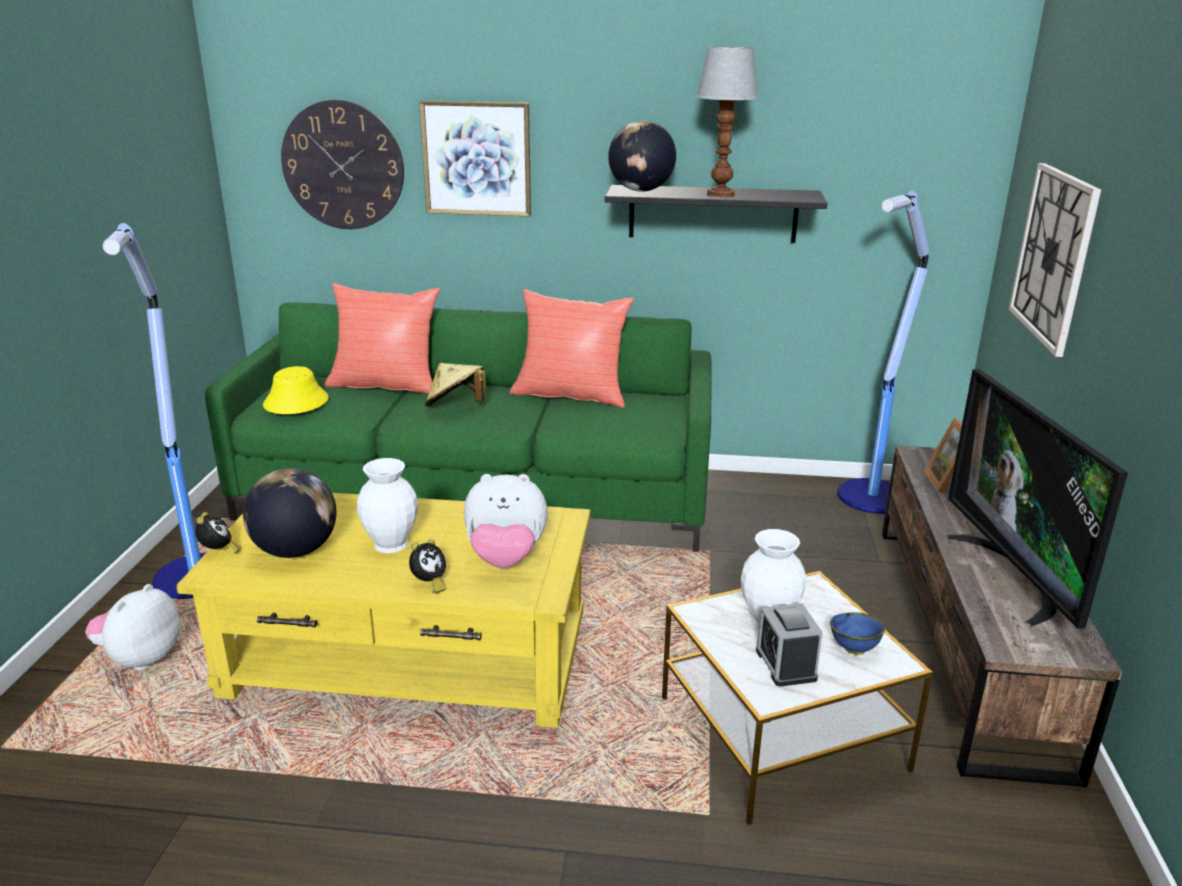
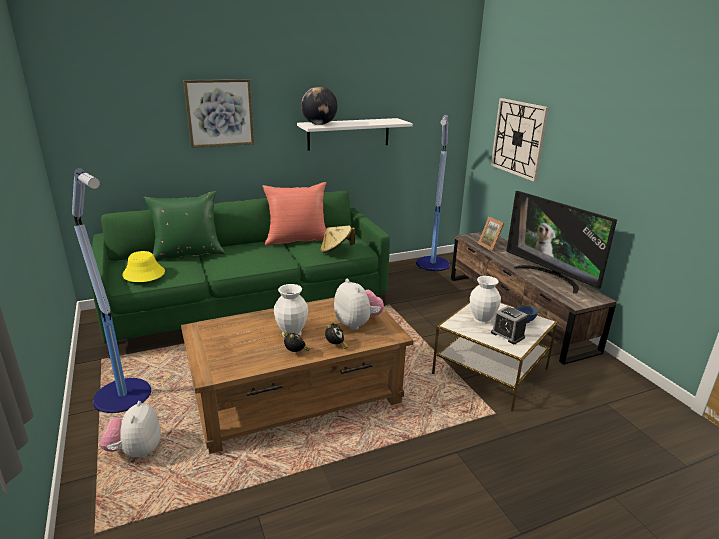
camera: 30 degrees left, 0 degrees up
(219, 552) = (198, 364): alarm clock -> alarm clock (296, 353)
(295, 551) = (243, 351): globe -> none
(343, 165) = (132, 123): wall clock -> none
(386, 385) = (188, 254): red pillow -> green pillow
(410, 659) = (298, 397): yellow coffee table -> brown coffee table
(455, 406) = (243, 257): beige hat -> beige hat (336, 250)
(506, 559) = (357, 324): plush toy -> plush toy turned 90 degrees counterclockwise
(713, 213) = (348, 134): black shelf -> white shelf
(720, 195) = (360, 123): table lamp -> none

